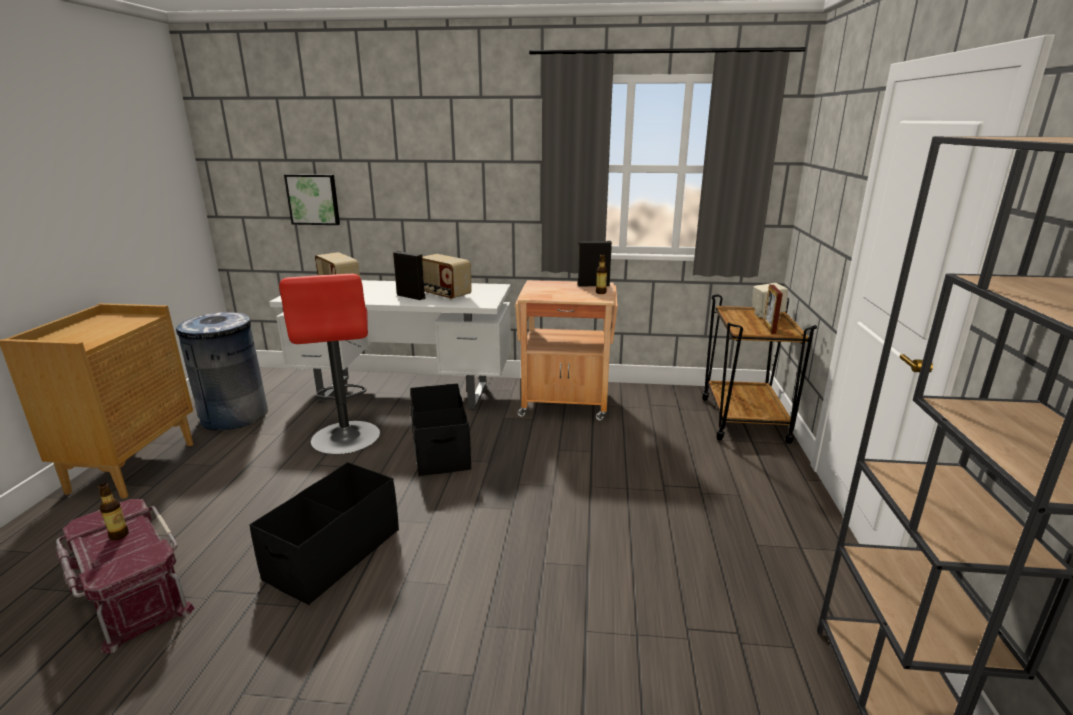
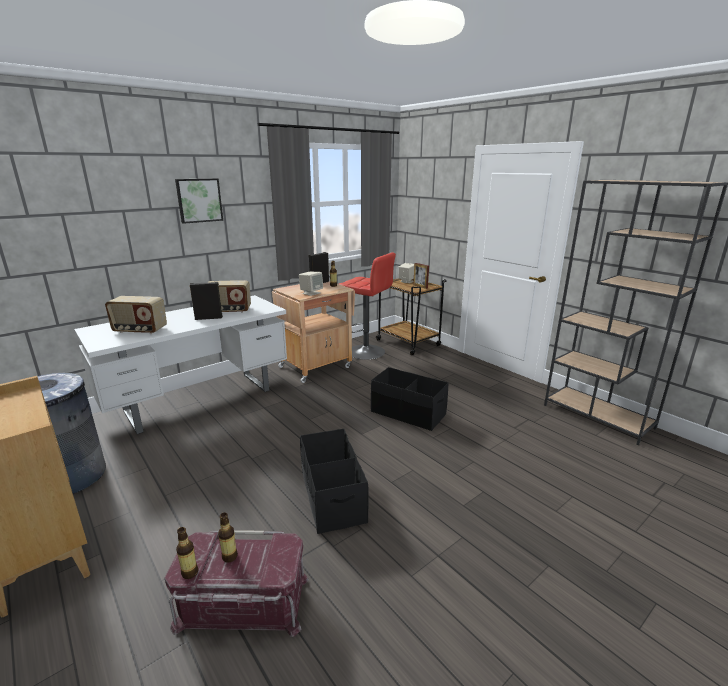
camera: 45 degrees left, 0 degrees up
(83, 527) = (190, 573): none -> bottle
(313, 199) = (67, 252): picture -> picture (199, 200)
(345, 438) = (210, 443): red stool -> red stool (366, 352)
(440, 449) = (288, 418): black storage box -> black storage box (408, 413)
(551, 295) = (311, 293): none -> beige speaker

